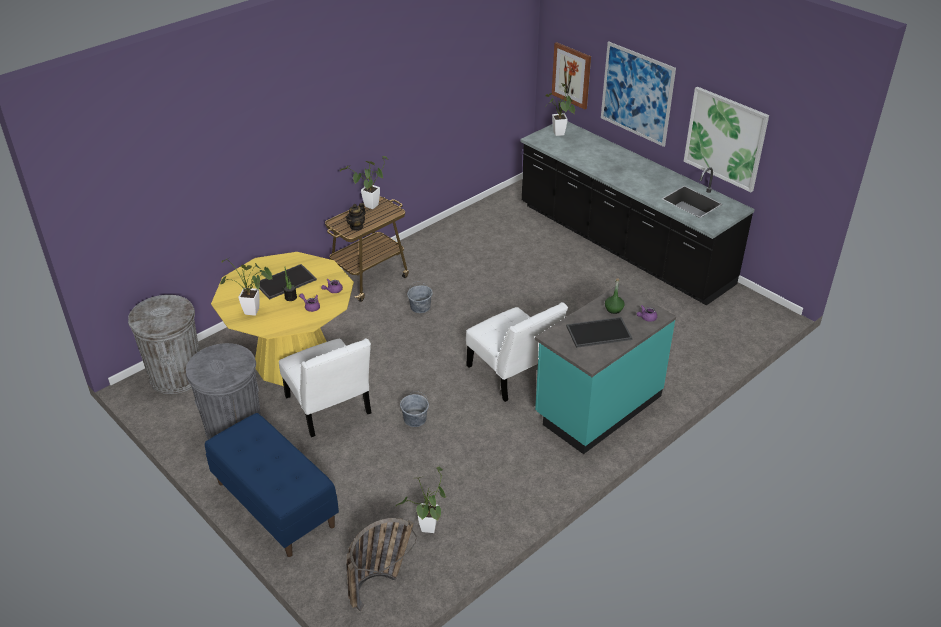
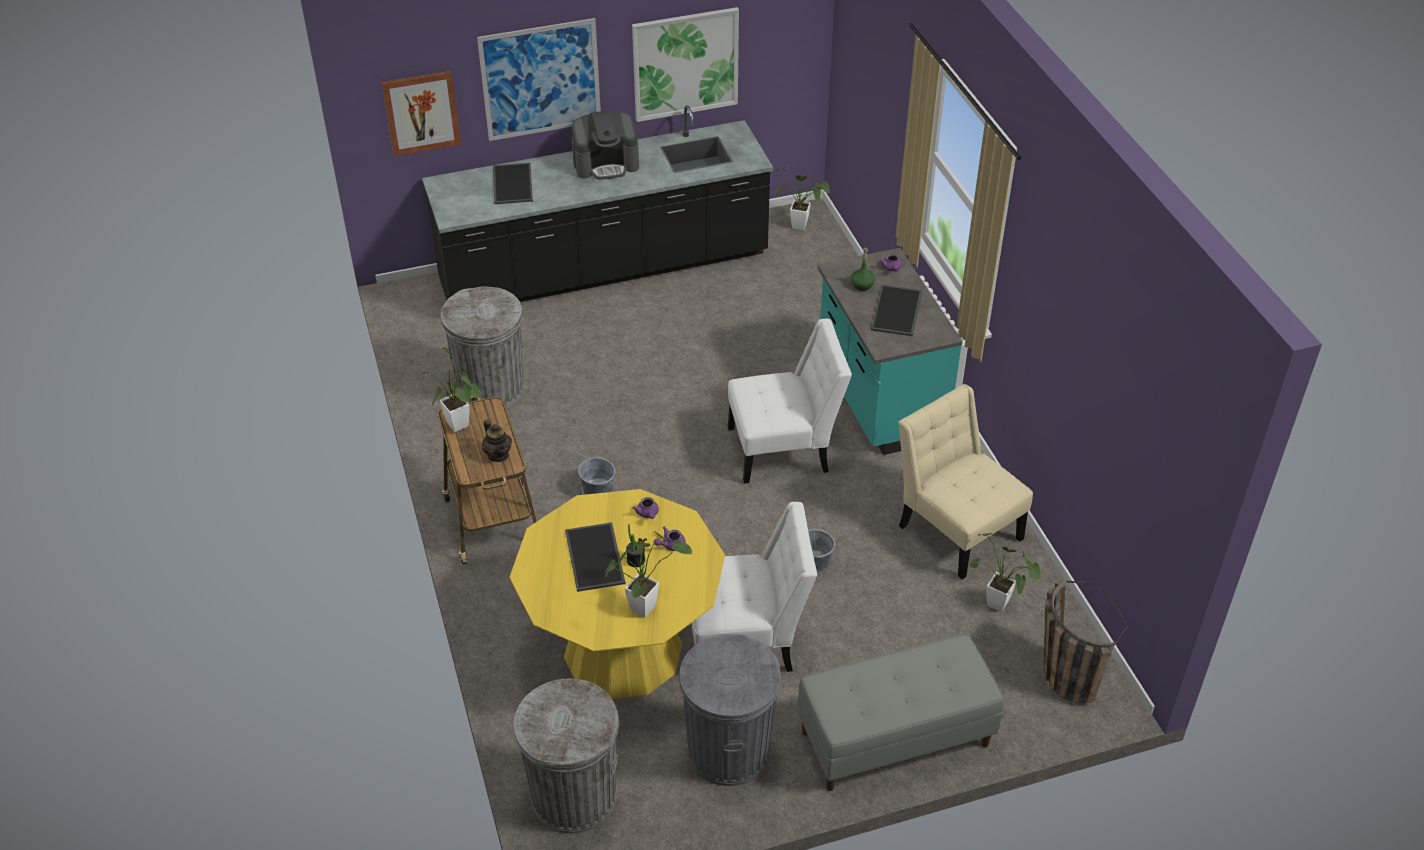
camera: 65 degrees left, 5 degrees up
(274, 504) = (894, 739): blue bench -> grey bench
(475, 241) = (491, 389): none -> grey trash can
(493, 484) = (956, 528): none -> beige chair
(559, 135) = (461, 195): potted plant -> potted plant (803, 227)
(587, 147) = (511, 183): none -> tray
(642, 172) = (606, 164): none -> coffee machine

